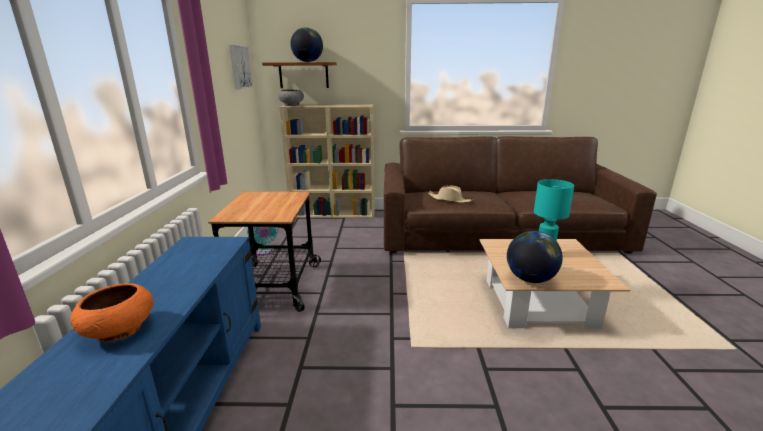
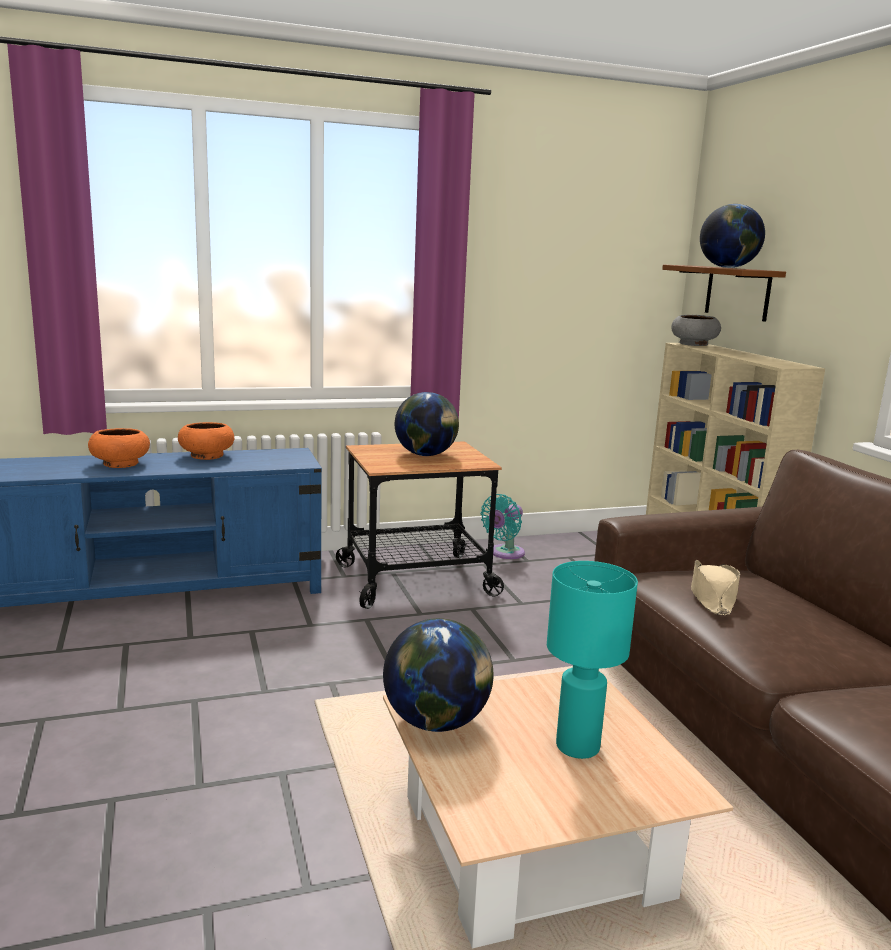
camera: 70 degrees right, 5 degrees down
(153, 279) = (206, 456): none -> orange bowl
(239, 67) = (614, 269): picture -> none
(265, 203) = (426, 455): none -> globe

